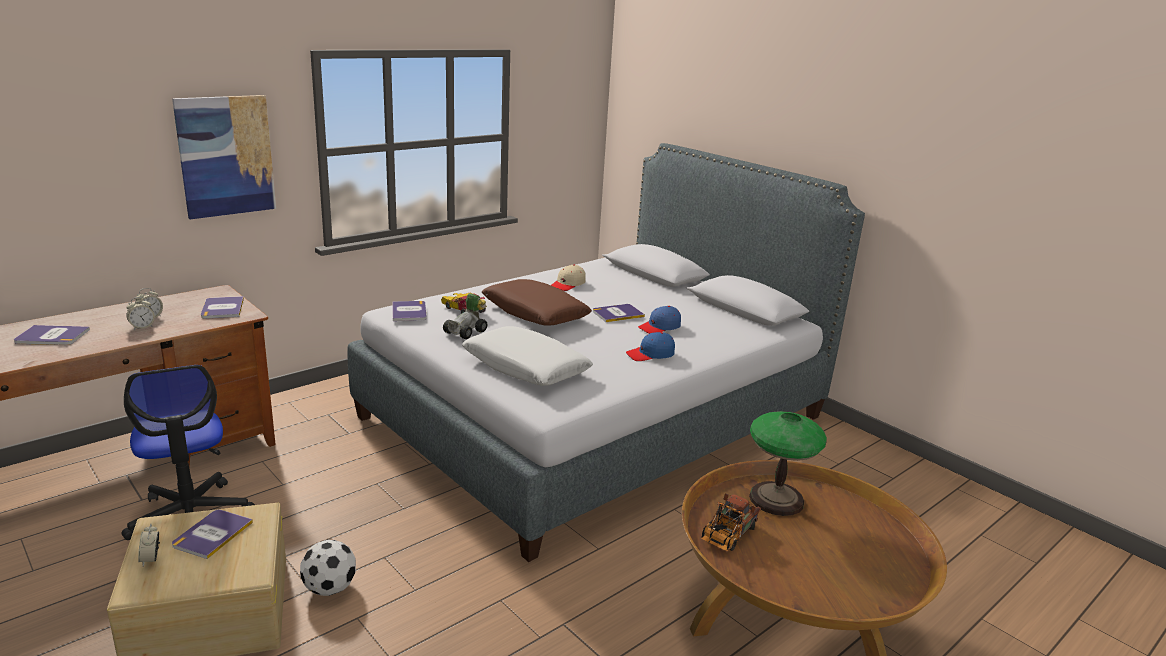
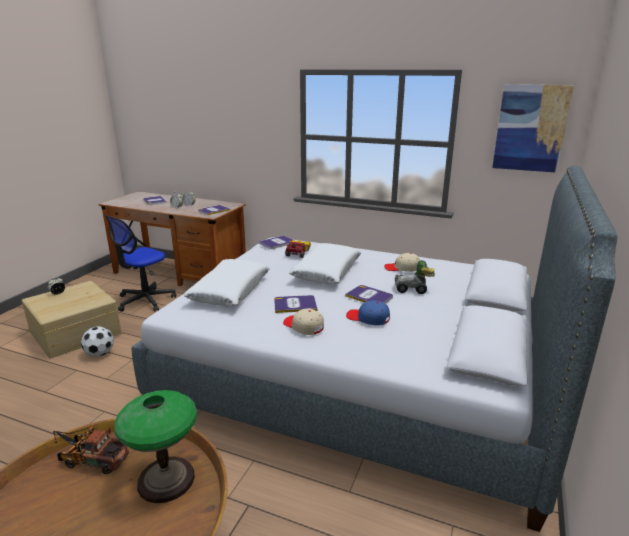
camera: 65 degrees right, 0 degrees up
(212, 534) = (80, 297): book -> book (295, 305)
(226, 156) = (250, 131): picture -> picture (530, 128)
(467, 331) = (266, 262): toy car -> toy car (413, 289)
(535, 313) = (326, 271): brown pillow -> white pillow
(650, 354) = (303, 326): blue cap -> beige cap

